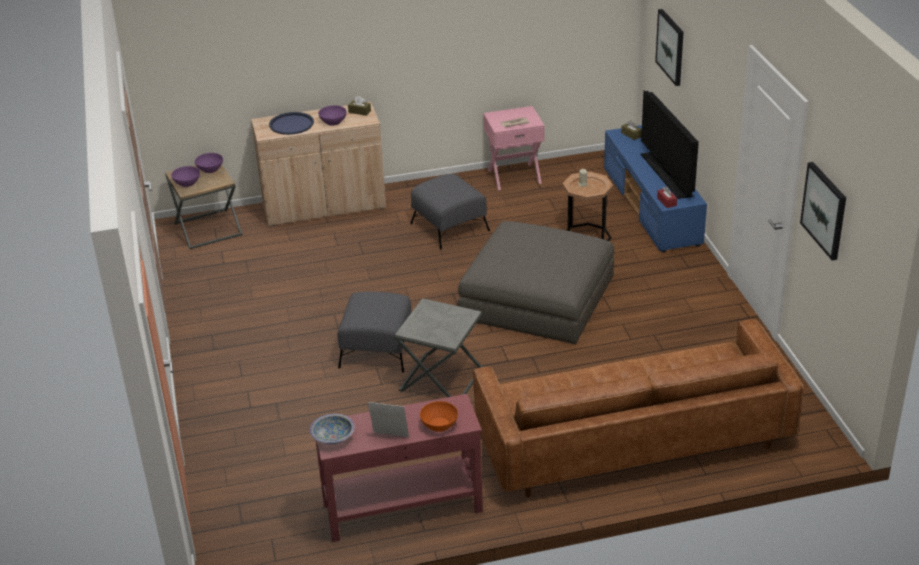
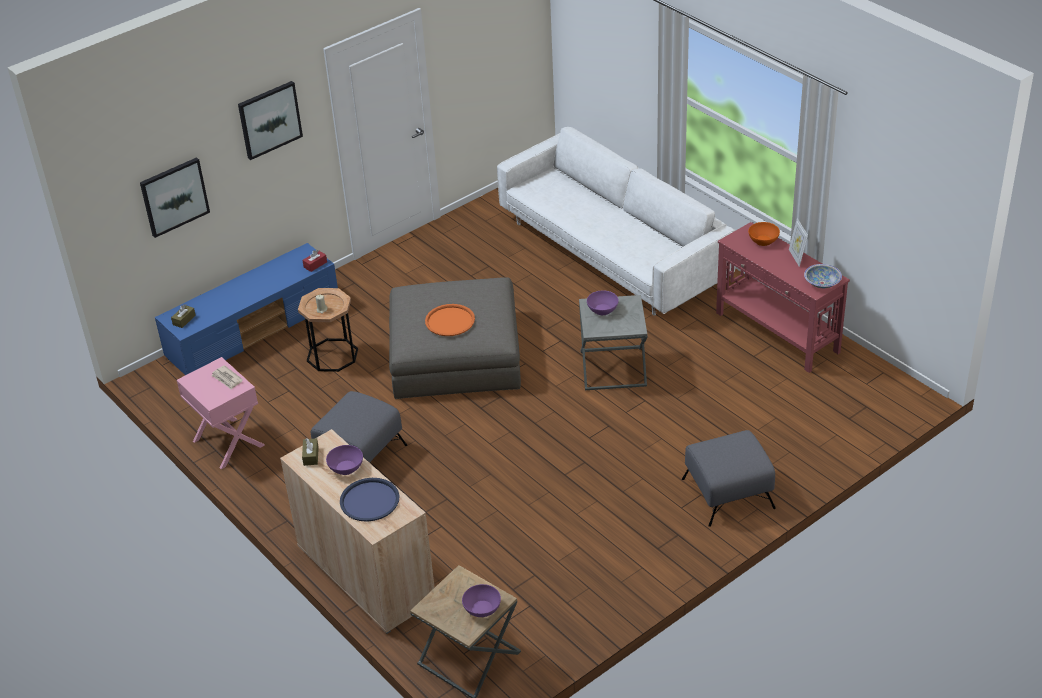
camera: 115 degrees left, 5 degrees up
(210, 169) = (439, 603): purple bowl -> purple bowl (602, 309)
(377, 349) = (599, 422): grey ottoman -> grey ottoman (727, 493)
(520, 246) = (450, 321): none -> orange tray
(632, 439) = (612, 251): brown sofa -> white sofa
(667, 175) = (263, 277): television -> none
(824, 210) = (468, 55): picture -> picture (269, 119)

